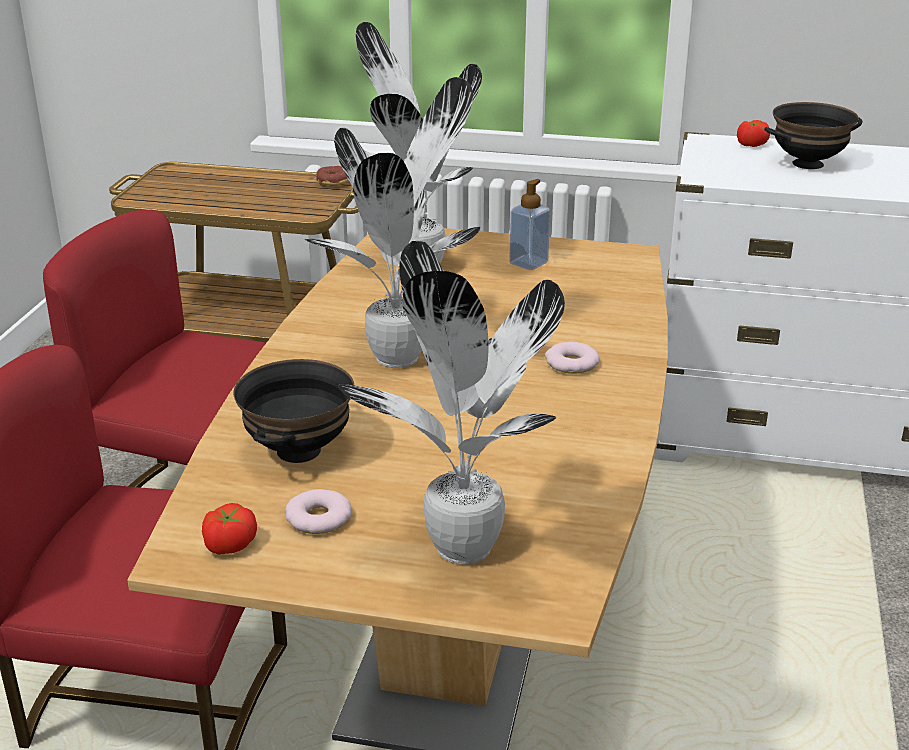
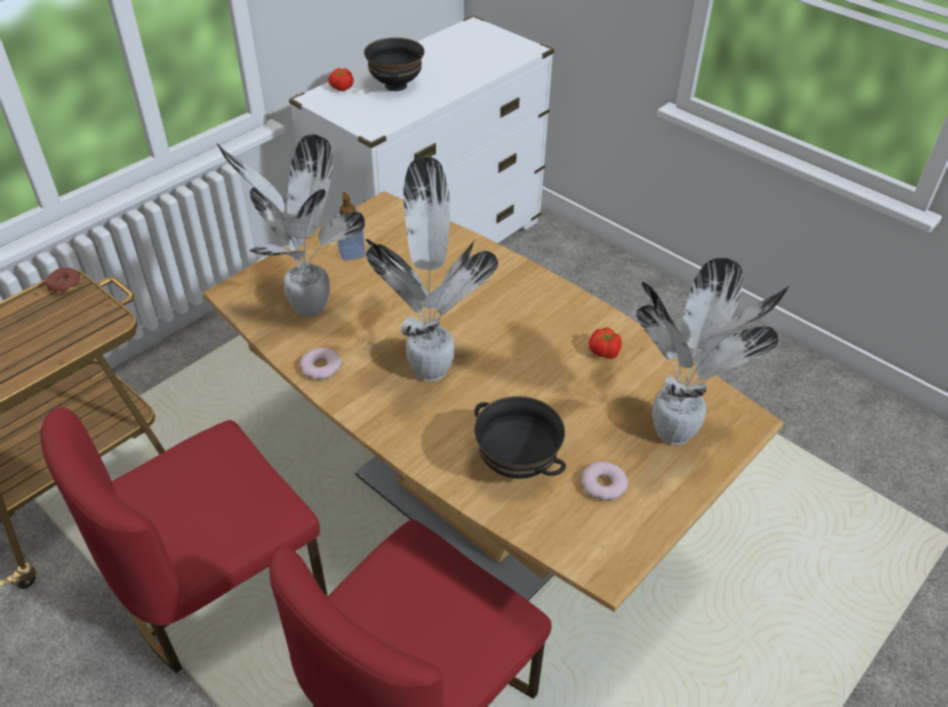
camera: 60 degrees left, 15 degrees up
(229, 544) = (606, 539): tomato -> tomato (604, 351)
(571, 363) = (504, 298): donut -> donut (321, 367)

